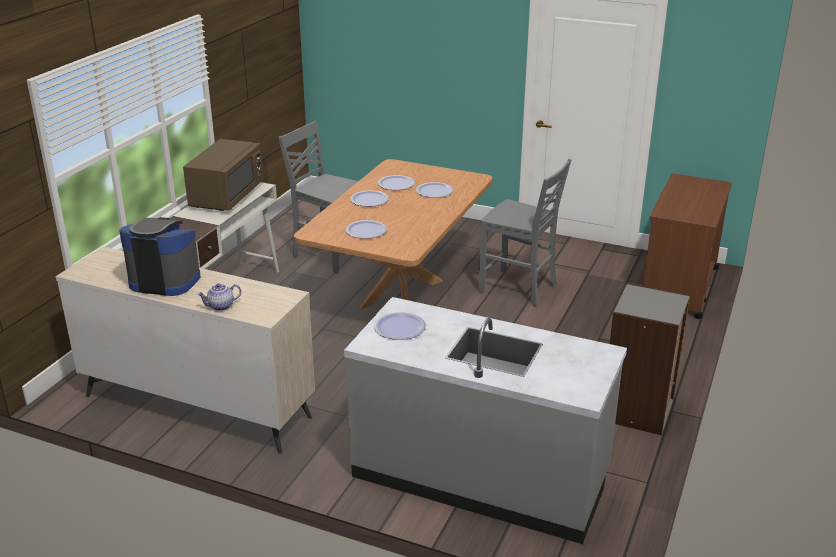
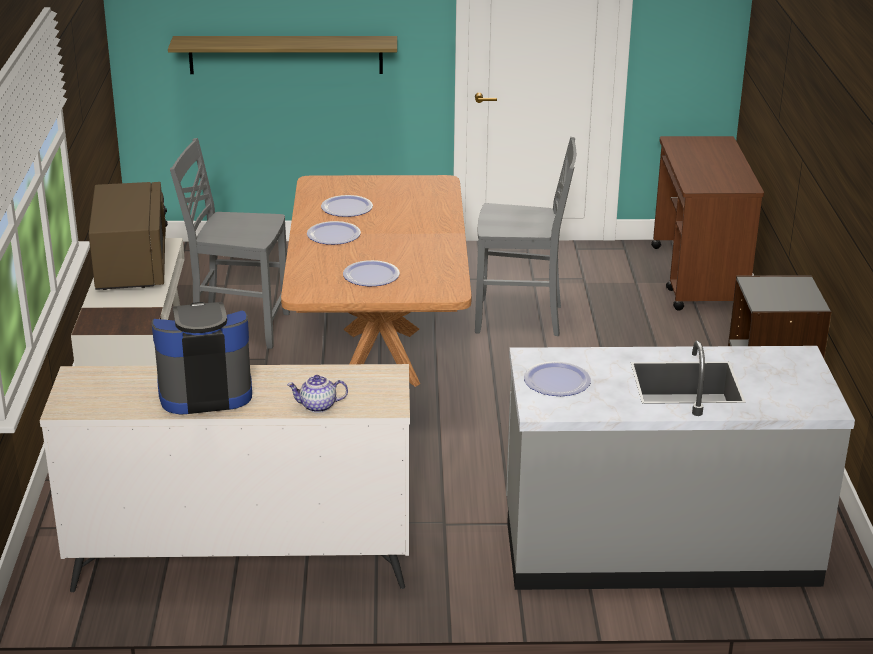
camera: 25 degrees left, 0 degrees up
(221, 306) = (317, 406): teapot -> teapot turned 45 degrees clockwise
(410, 74) = (286, 54): none -> shelf
(434, 191) = (405, 208): plate -> none

